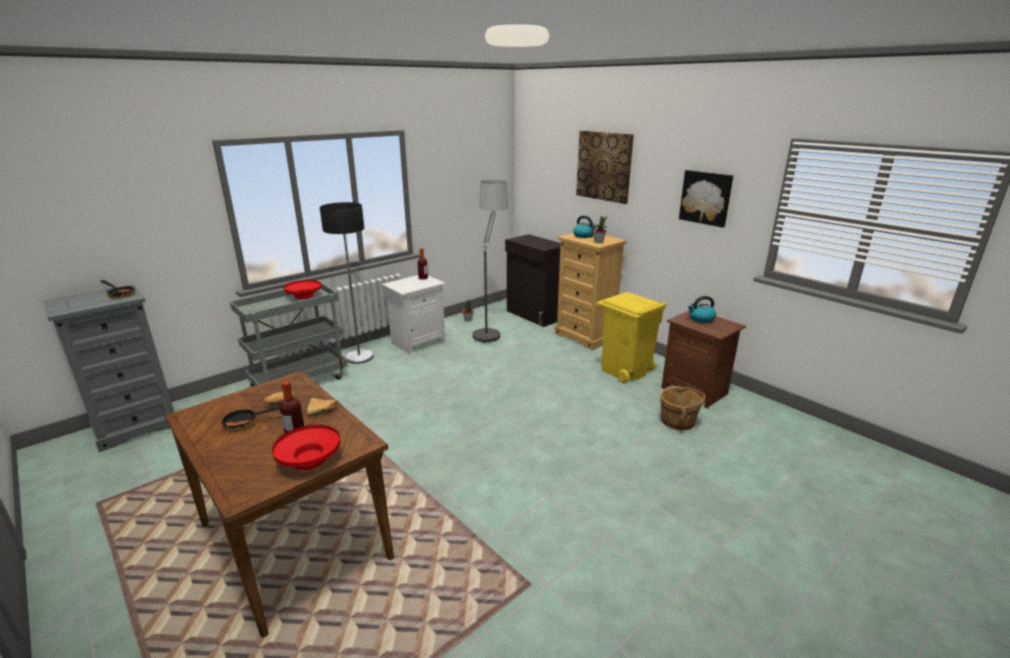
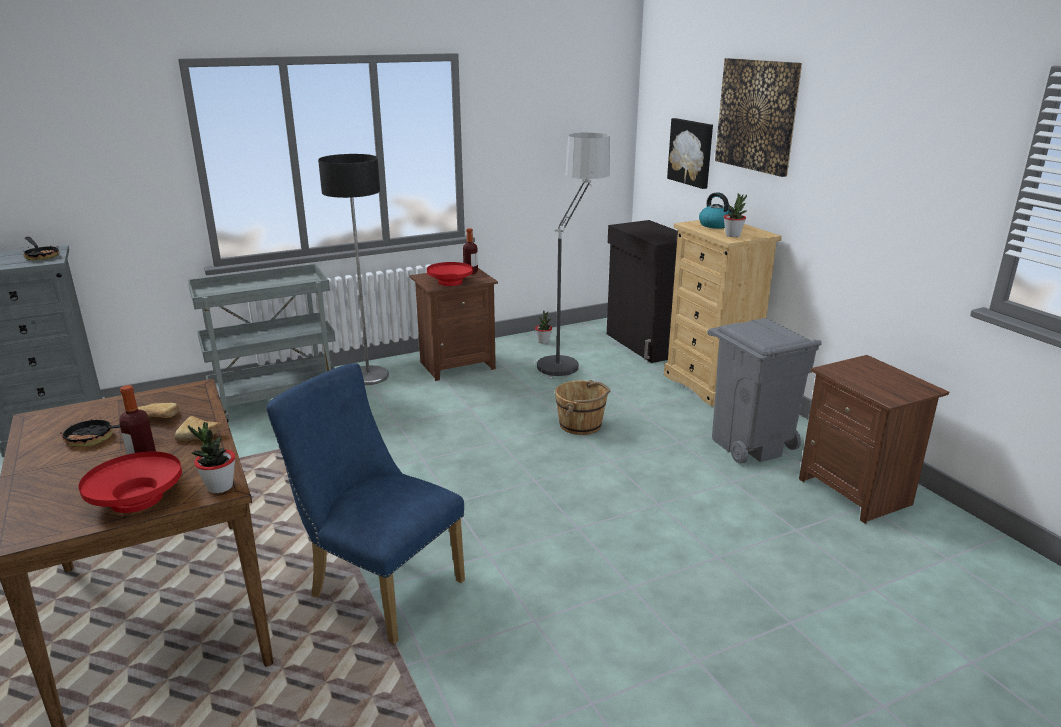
camera: 15 degrees right, 0 degrees up
(304, 296) = (288, 281): red bowl -> red bowl (450, 282)
(362, 442) = (220, 487): none -> potted plant
(417, 342) = (456, 365): white nightstand -> brown nightstand
(439, 494) = (379, 586): none -> blue chair
(624, 371) = (749, 444): yellow trash can -> grey trash can
(678, 421) = (803, 537): brown bucket -> brown bucket (581, 425)
(701, 319) = (871, 373): kettle -> none
(706, 198) = (905, 170): picture -> picture (691, 152)

